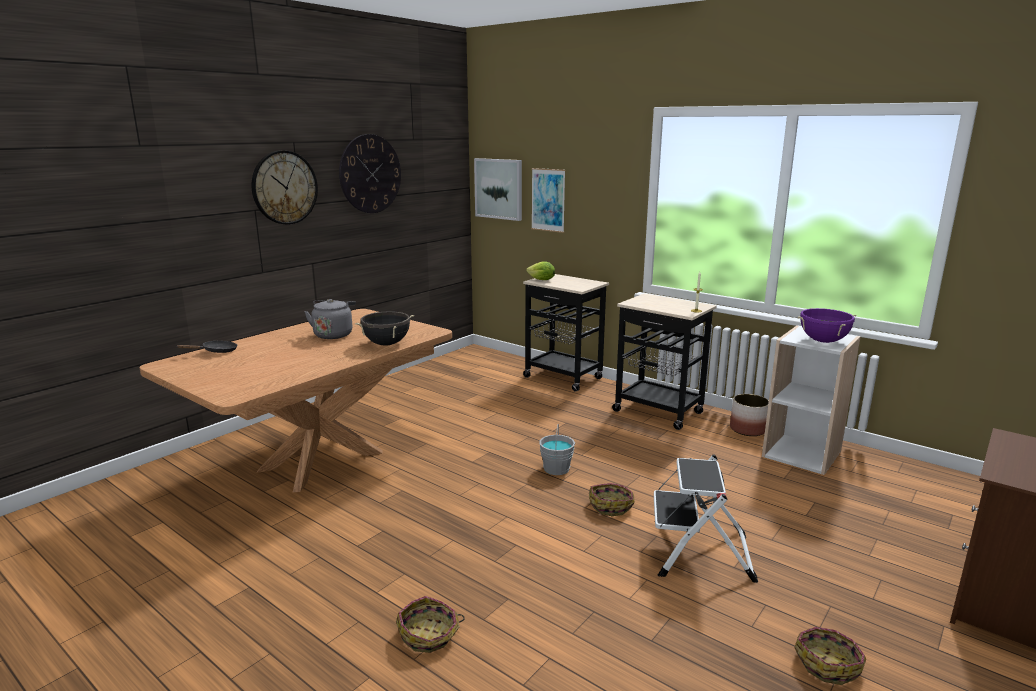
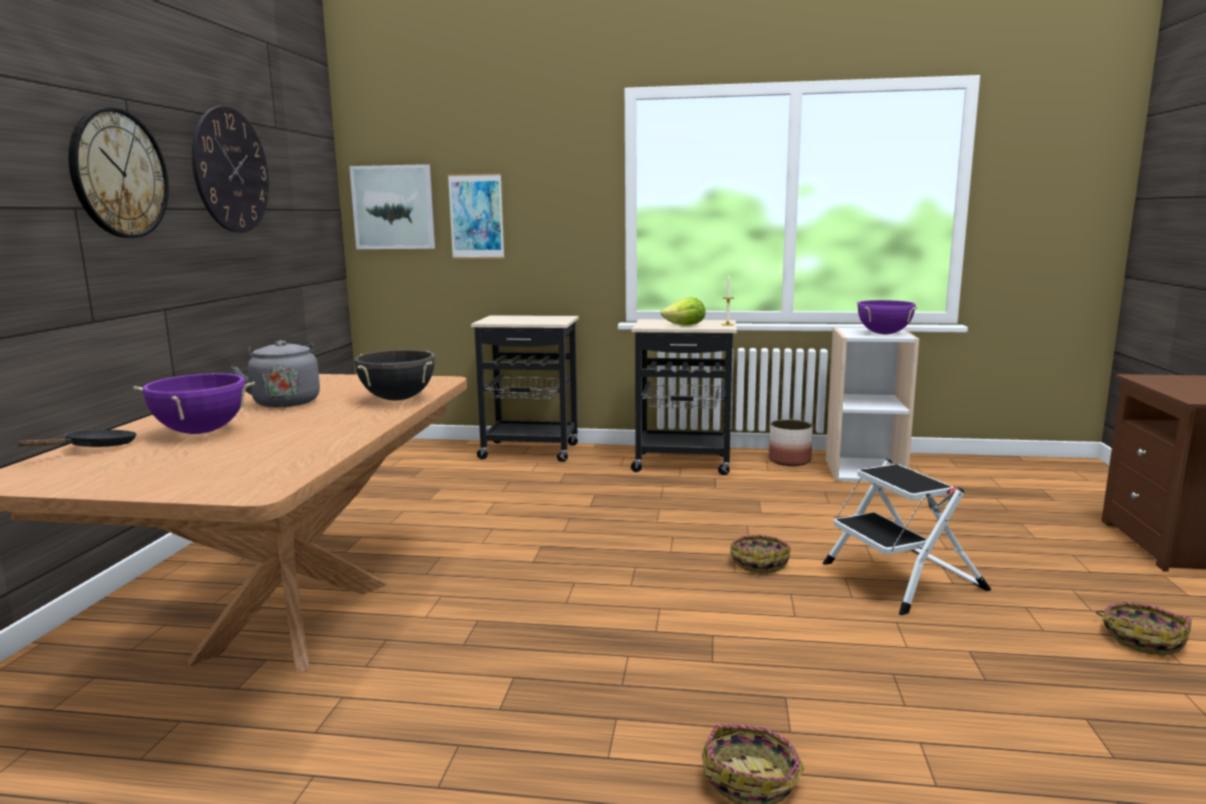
camera: 30 degrees left, 5 degrees down
(268, 350) = (201, 432): none -> purple cooking pot
(541, 280) = (493, 320): lettuce -> lettuce (685, 326)
(557, 469) = (649, 542): grey bucket -> none

